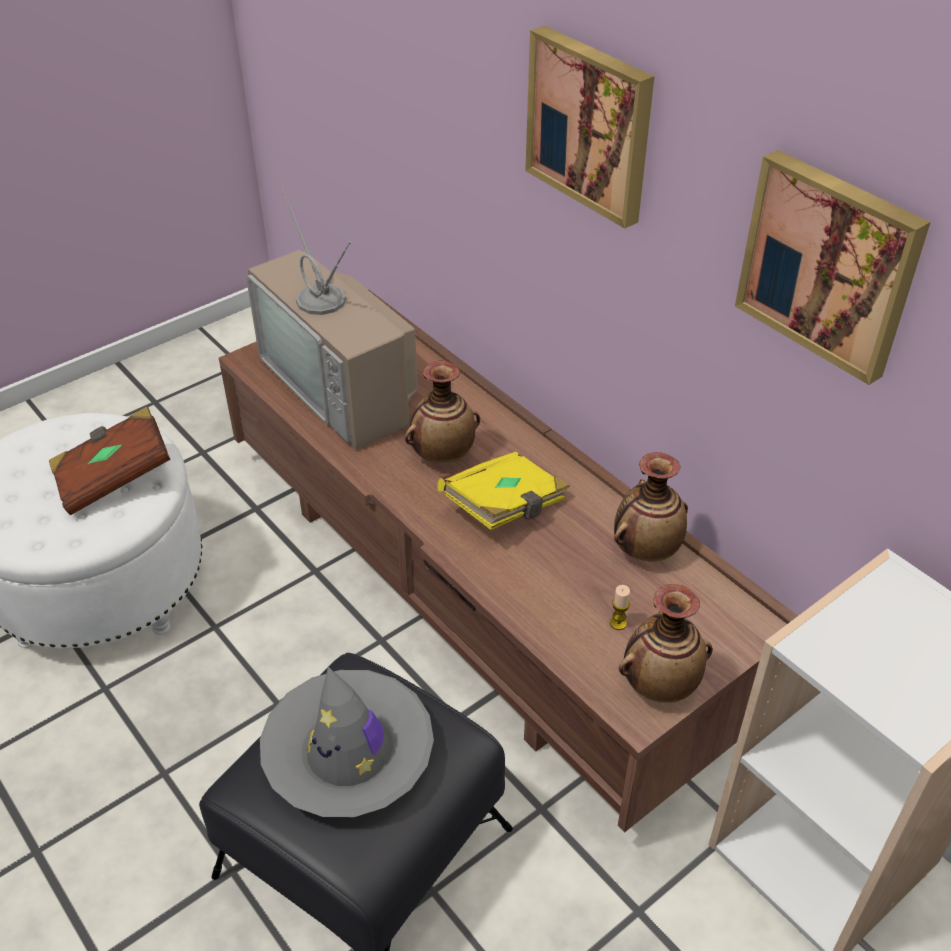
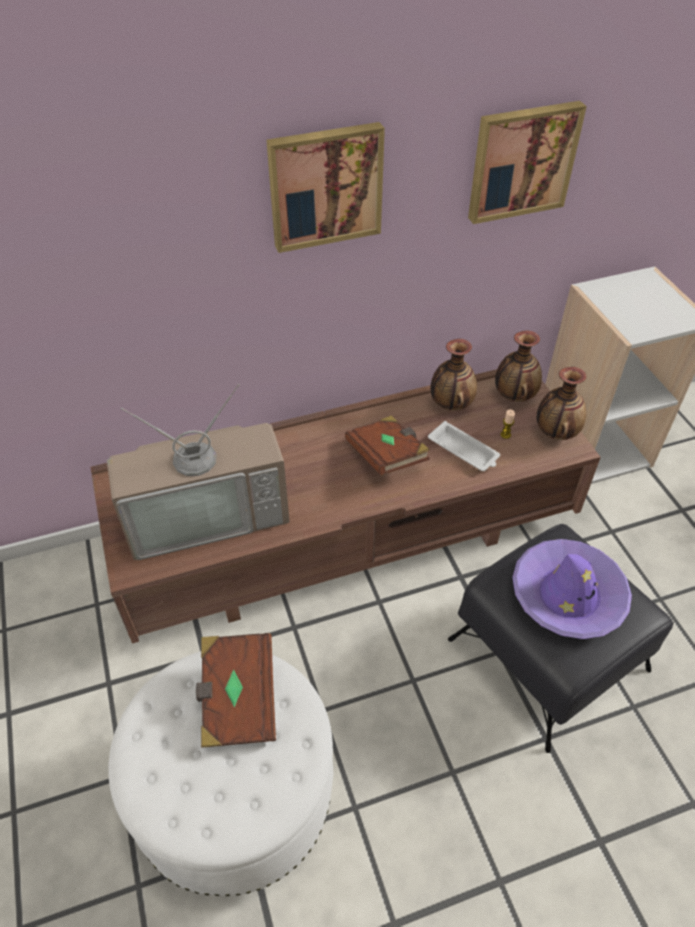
camera: 70 degrees left, 5 degrees up
(349, 753) = (568, 595): grey hat -> purple hat
(443, 454) = (318, 474): vase -> vase (514, 395)
(505, 507) = (387, 456): yellow book -> brown book
(558, 583) = (464, 451): none -> white tray

